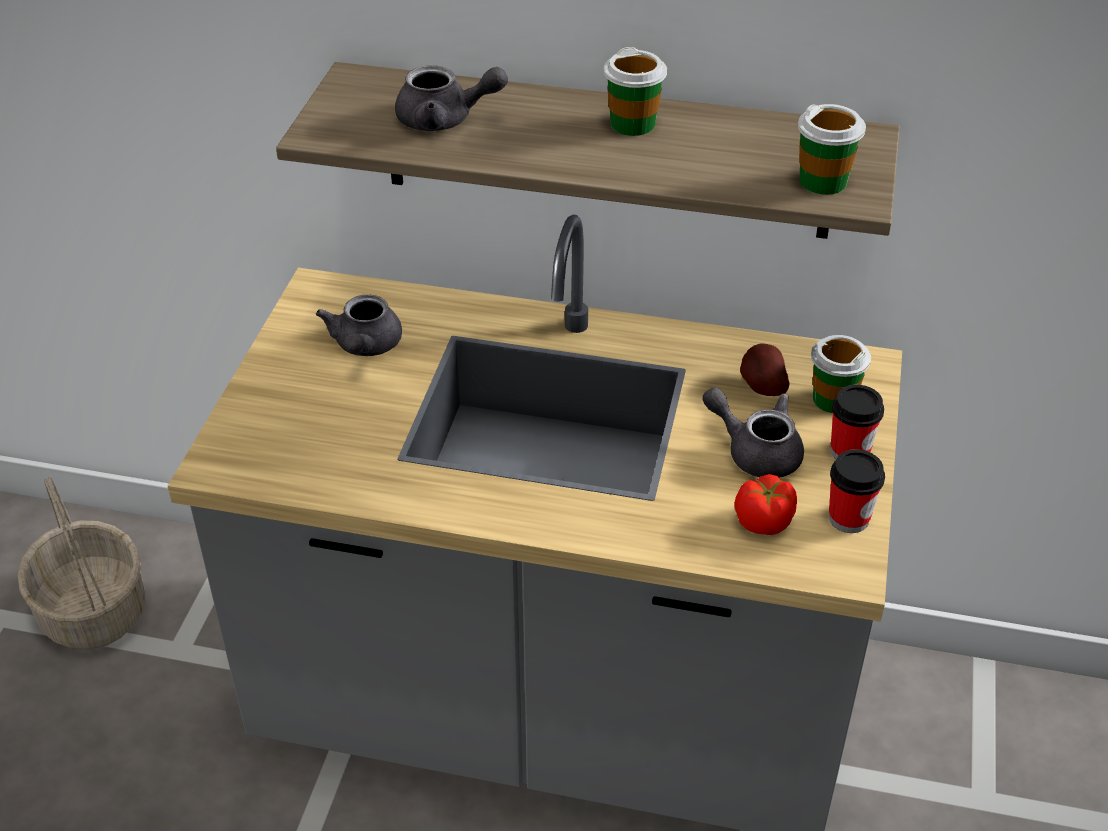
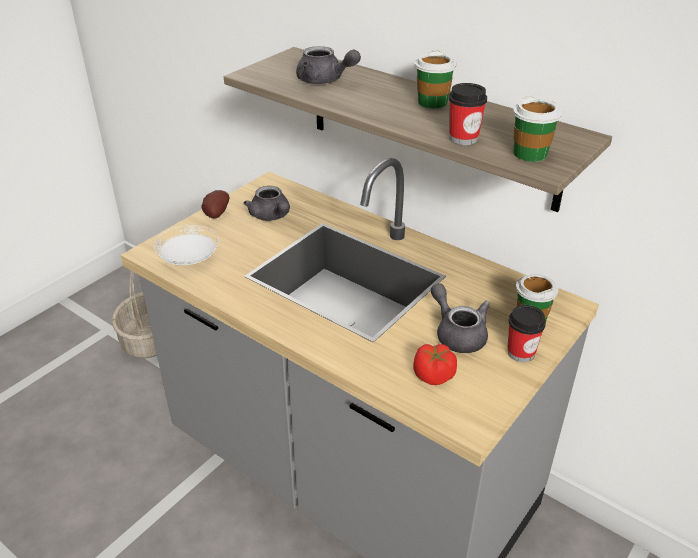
camera: 25 degrees right, 5 degrees down
(289, 459) = (189, 259): none -> white plate
(364, 347) = (271, 216): grey teapot -> grey teapot turned 60 degrees counterclockwise
(761, 387) = (486, 299): potato -> potato (215, 215)
(848, 518) = (492, 392): cup -> cup (463, 138)

